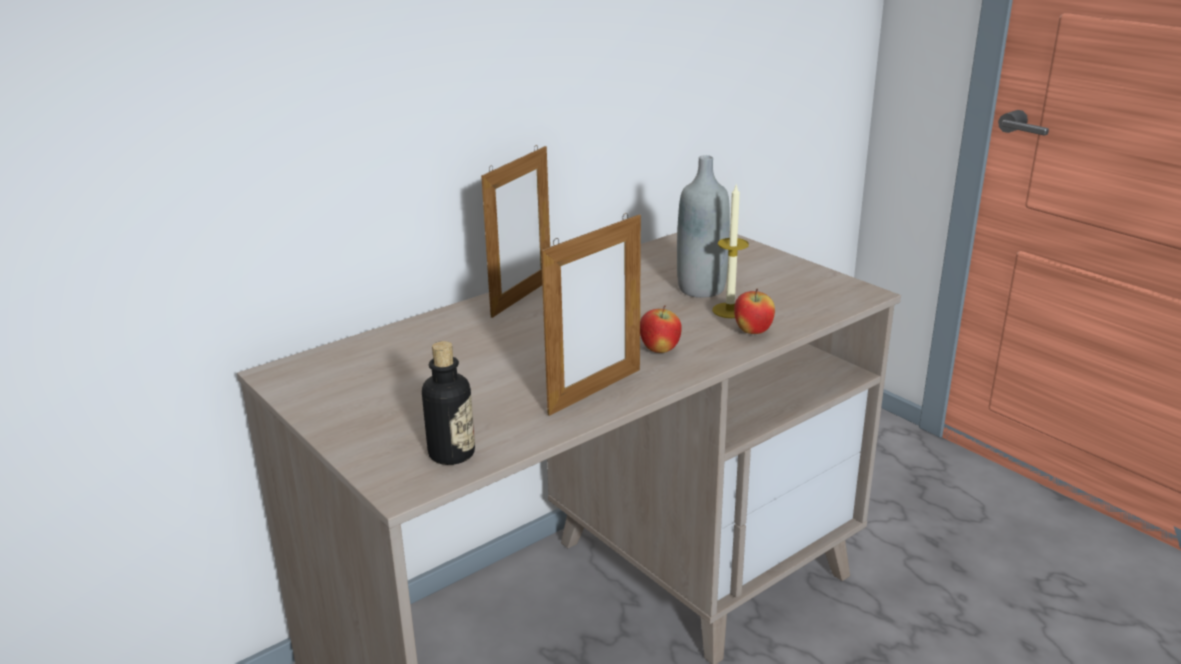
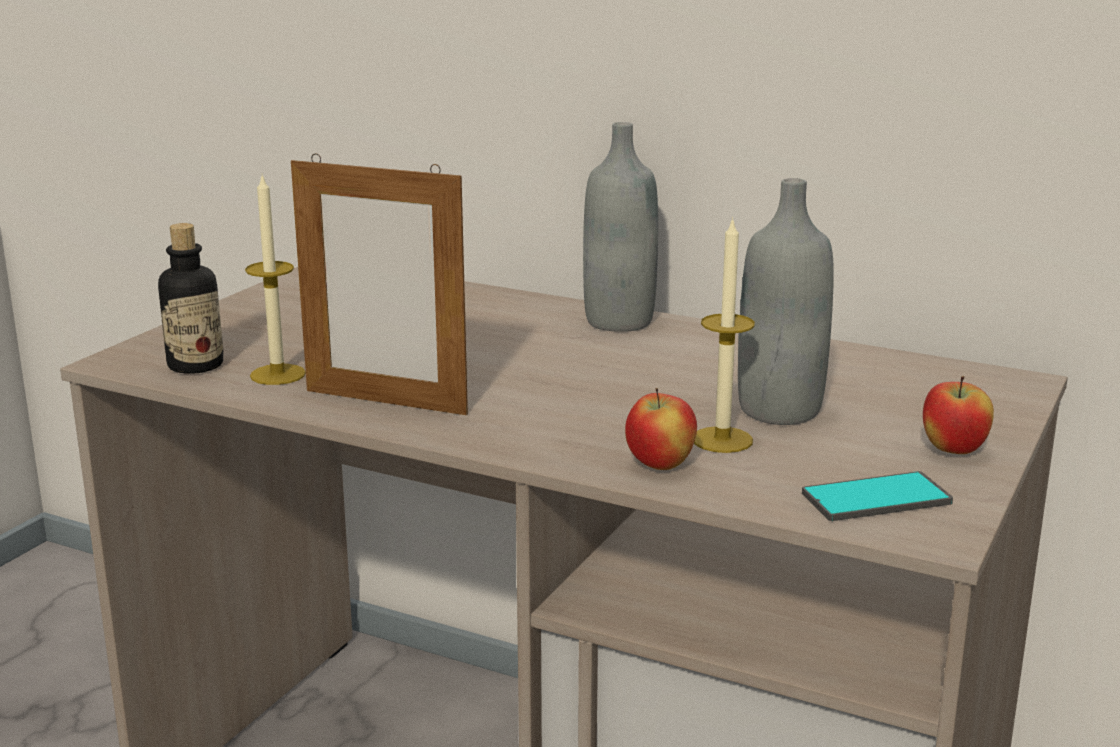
camera: 65 degrees right, 5 degrees down
(506, 422) = (278, 374): none -> candle
(522, 297) = (619, 321): picture frame -> grey bottle
(659, 350) = (535, 417): apple -> apple (953, 451)
(822, 294) = (876, 498): none -> phone

